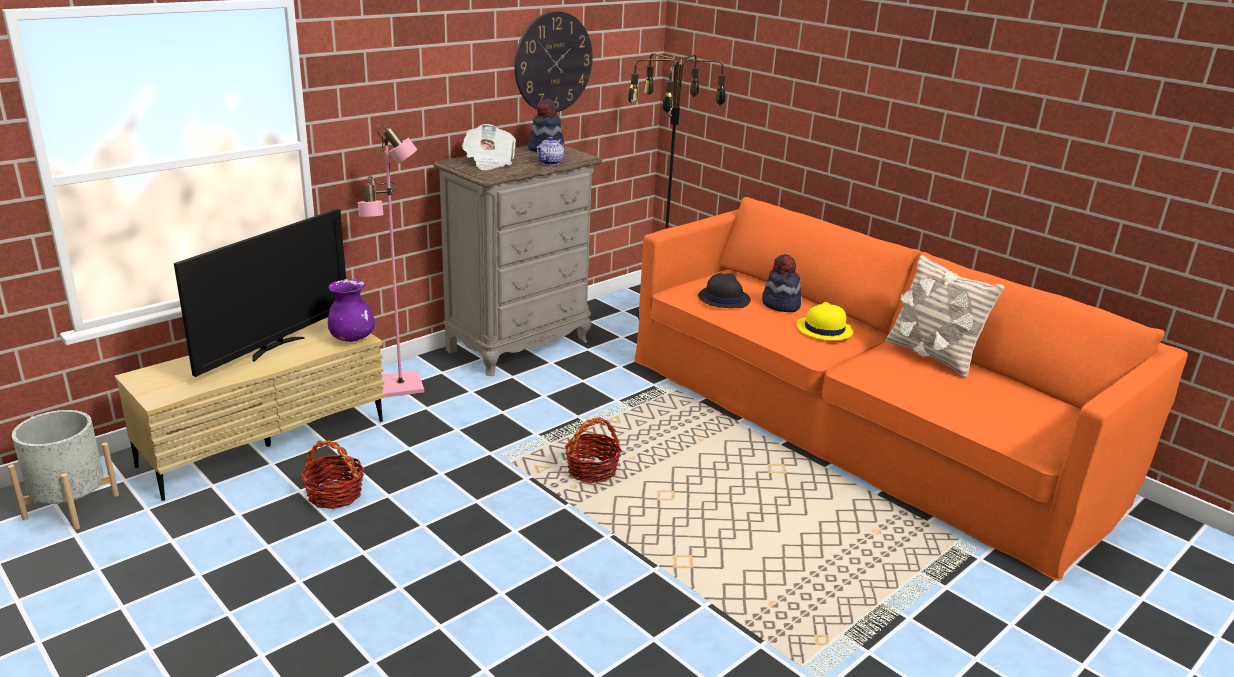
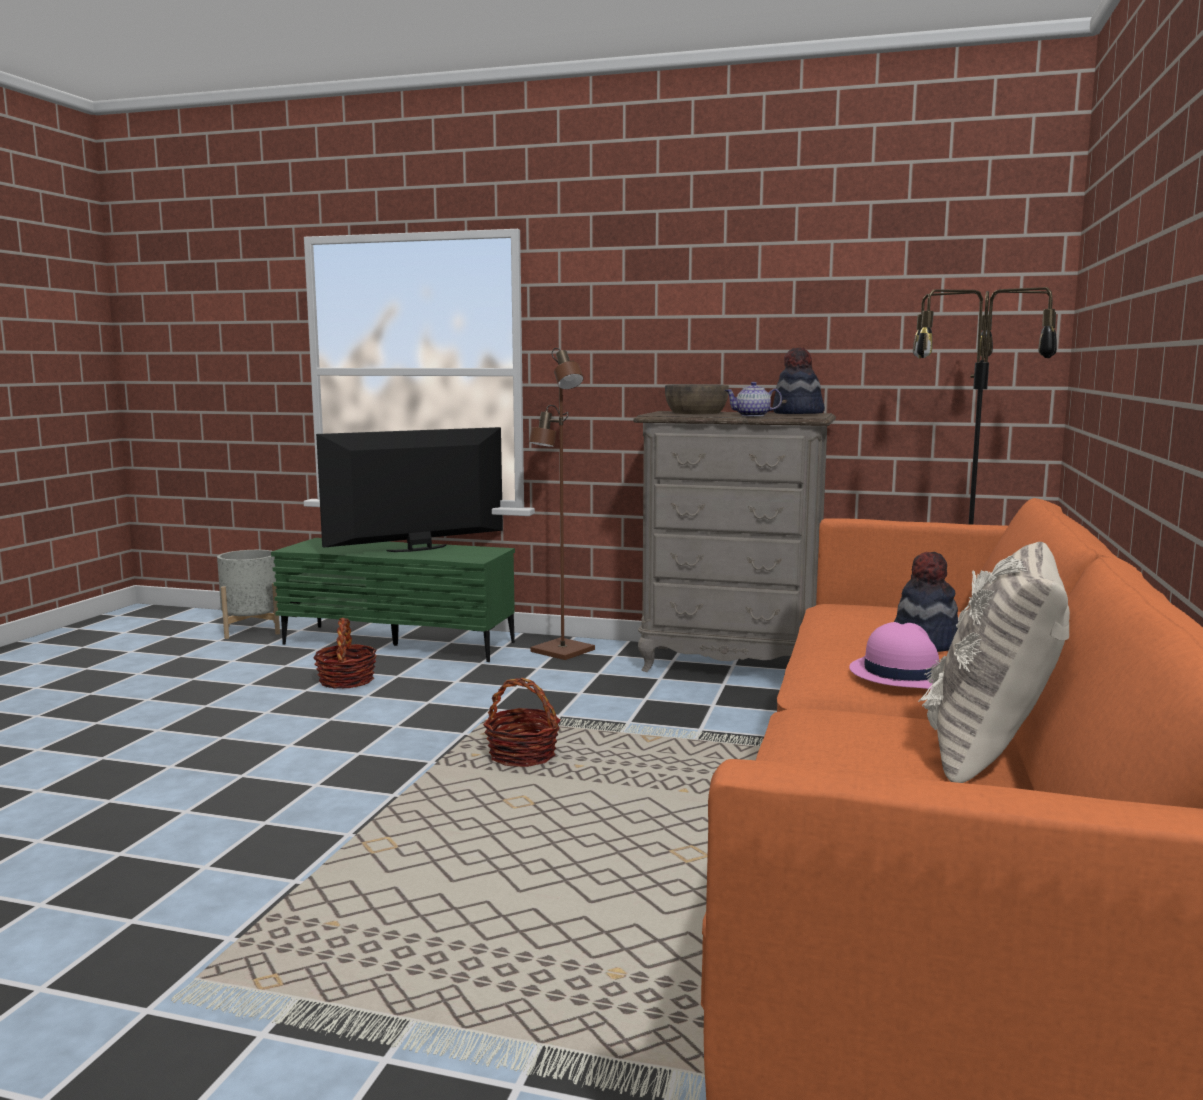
camera: 60 degrees right, 15 degrees down
(267, 444) = (398, 644): beige tv stand -> green tv stand
(275, 347) = (418, 549): television -> television turned 150 degrees clockwise
(352, 338) = (471, 558): purple vase -> none
(400, 385) = (562, 650): pink floor lamp -> brown floor lamp
(489, 162) = (696, 413): newspaper -> brown bowl
(553, 62) = (848, 312): wall clock -> none
(723, 298) = (863, 619): black hat -> none
(823, 329) = (901, 673): yellow hat -> pink hat

